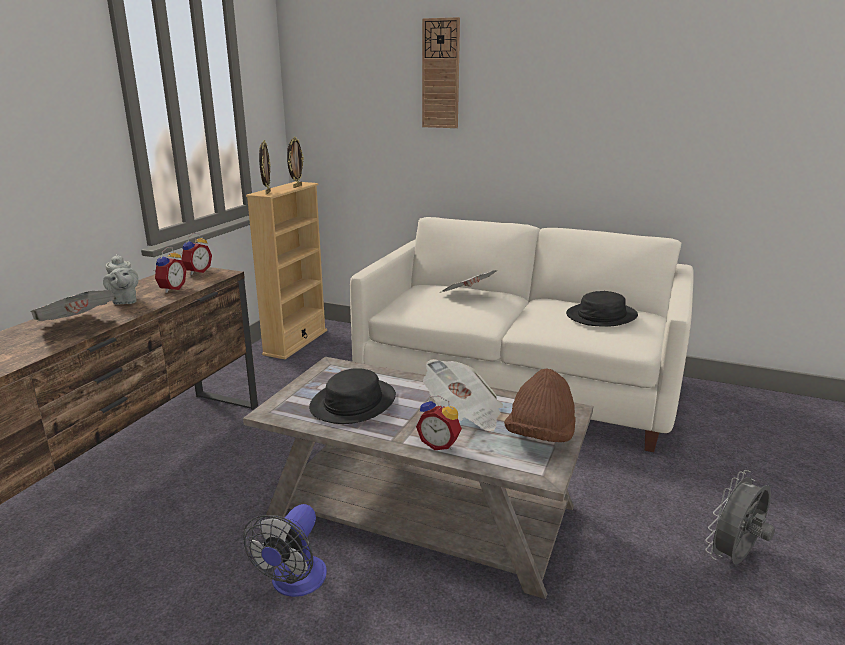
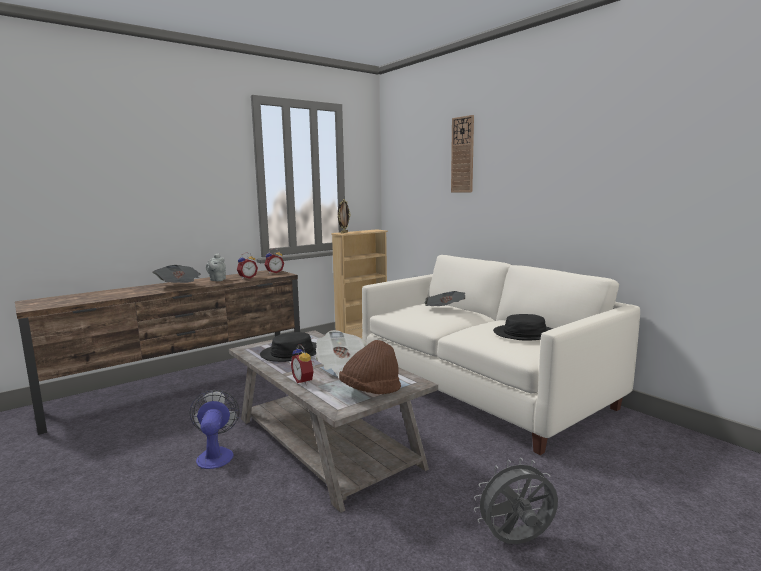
camera: 30 degrees right, 10 degrees down
(294, 583) = (215, 454): fan -> fan turned 120 degrees clockwise
(297, 186) = (369, 231): picture frame -> none

